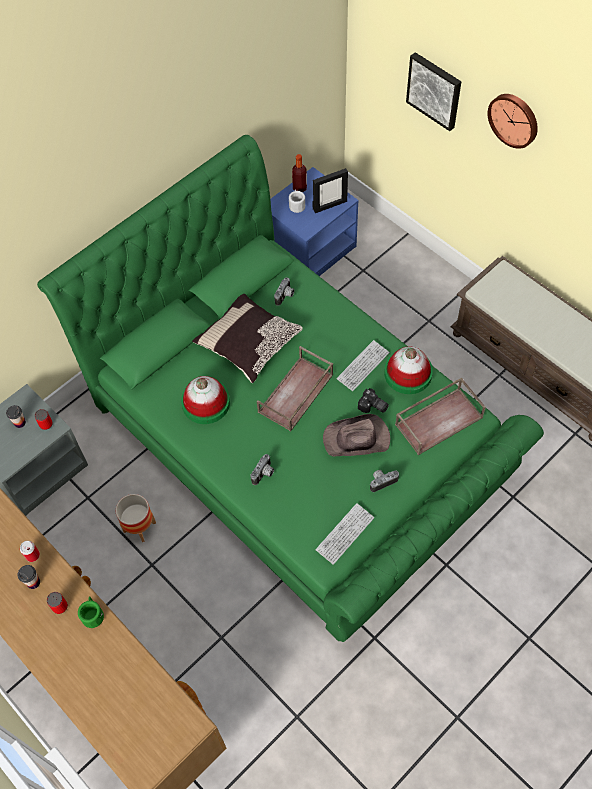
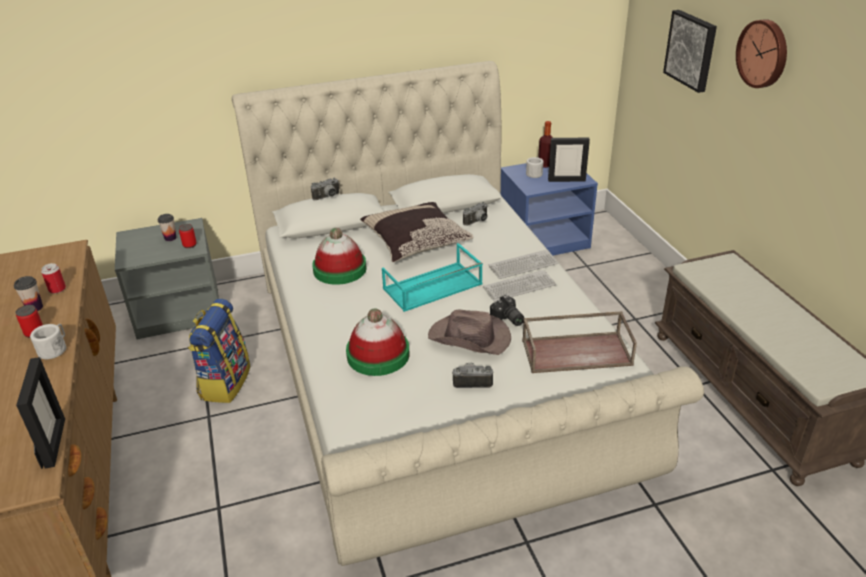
camera: 25 degrees right, 25 degrees down
(93, 614) = (54, 349): green mug -> white mug
(139, 527) = (224, 382): planter -> backpack
(173, 691) = (53, 443): none -> picture frame
(264, 474) = (349, 335): camera -> camera (327, 197)
(296, 394) = (432, 287): brown tray -> turquoise tray
(297, 434) = (434, 363): green bed -> beige bed
(345, 534) = (394, 412): keyboard -> keyboard (523, 265)
(408, 373) = (566, 305): hat -> hat (378, 355)

